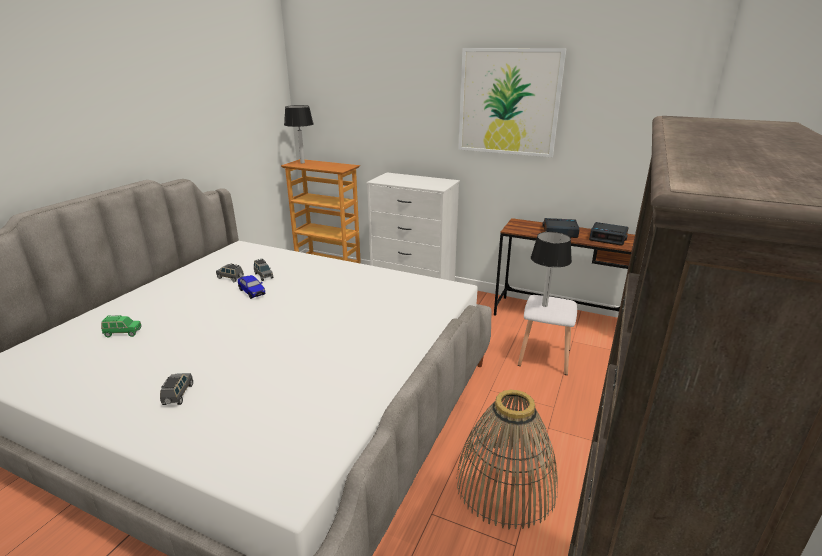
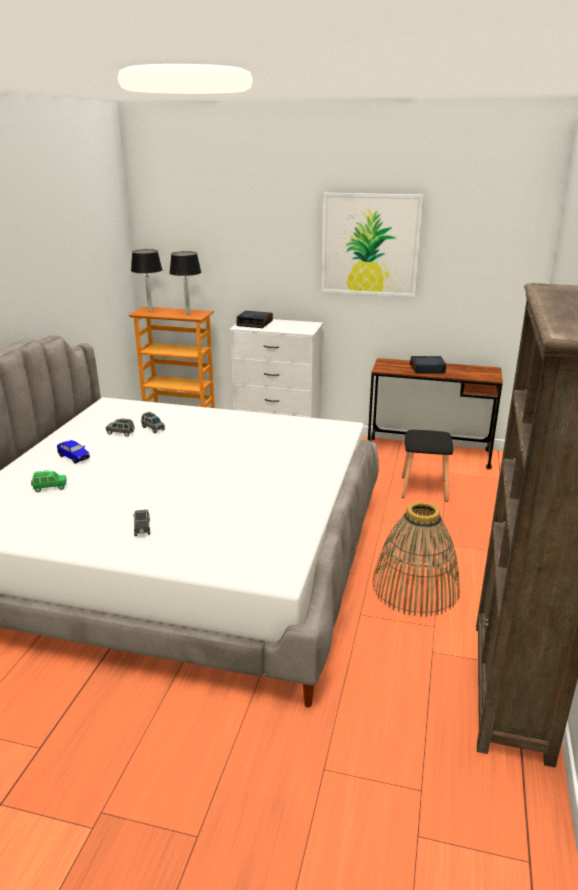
camera: 10 degrees left, 0 degrees up
(252, 292) = (152, 444): toy car -> toy car (74, 457)
(543, 357) = (423, 489): white stool -> black stool
(545, 305) = (423, 437): table lamp -> table lamp (188, 314)
(608, 238) = (472, 371): alarm clock -> alarm clock (255, 323)

